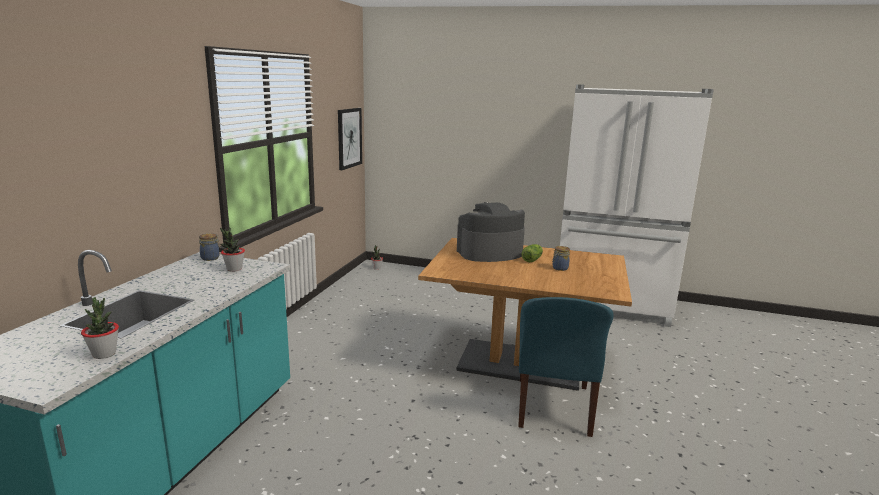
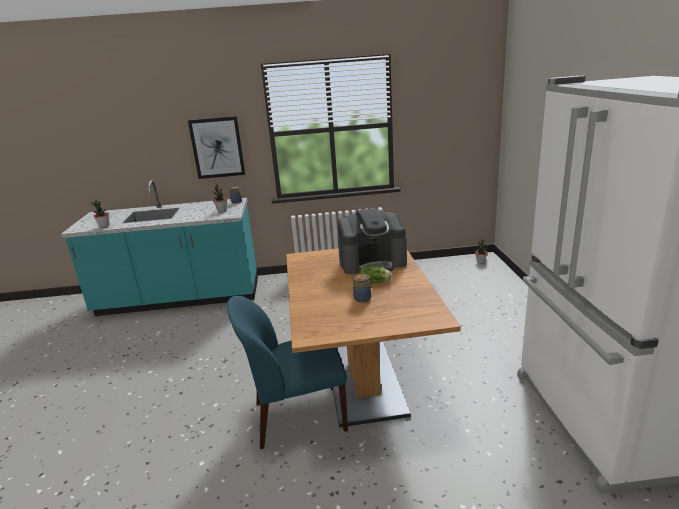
camera: 70 degrees right, 5 degrees up
(349, 138) = (464, 128): picture -> picture (217, 147)
(489, 253) = (372, 262): coffee machine -> coffee machine turned 120 degrees clockwise

